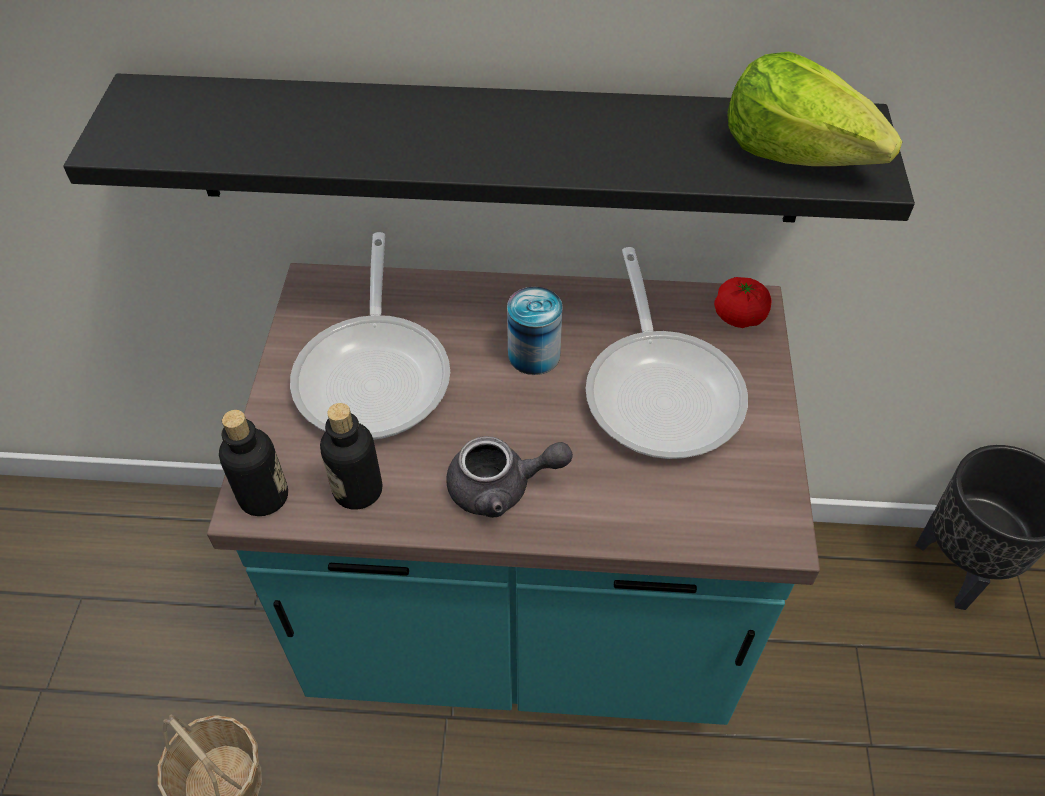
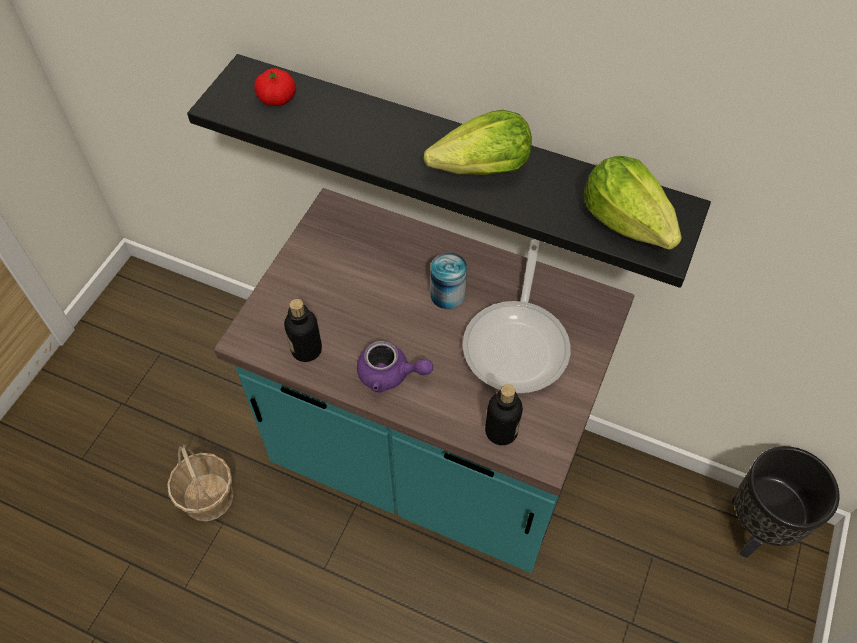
camera: 20 degrees right, 5 degrees up
(264, 496) = (252, 337): bottle -> bottle (501, 431)
(375, 373) = (345, 278): frying pan -> none
(501, 488) = (390, 375): grey teapot -> purple teapot
(561, 136) = (482, 169): none -> lettuce
(739, 316) = (594, 308): tomato -> tomato (277, 98)

